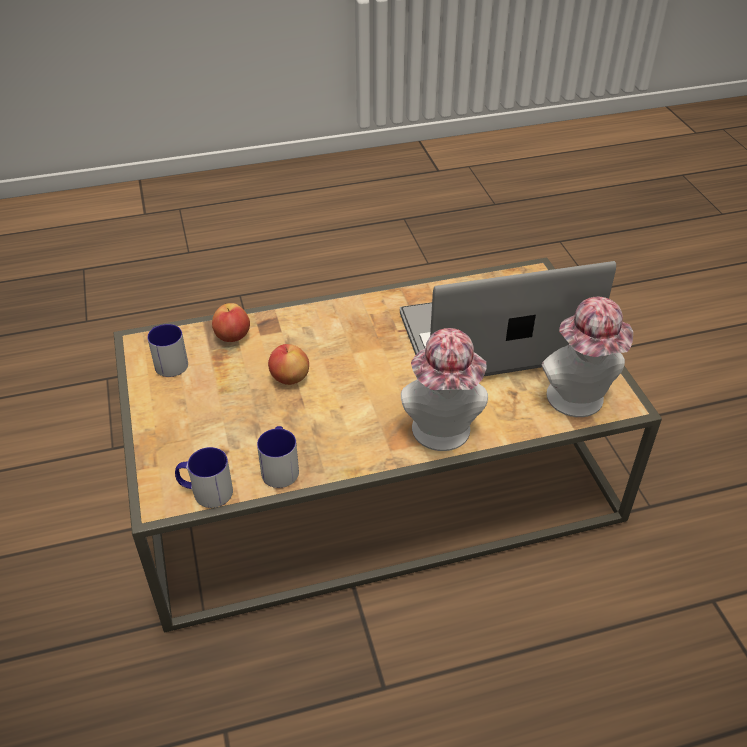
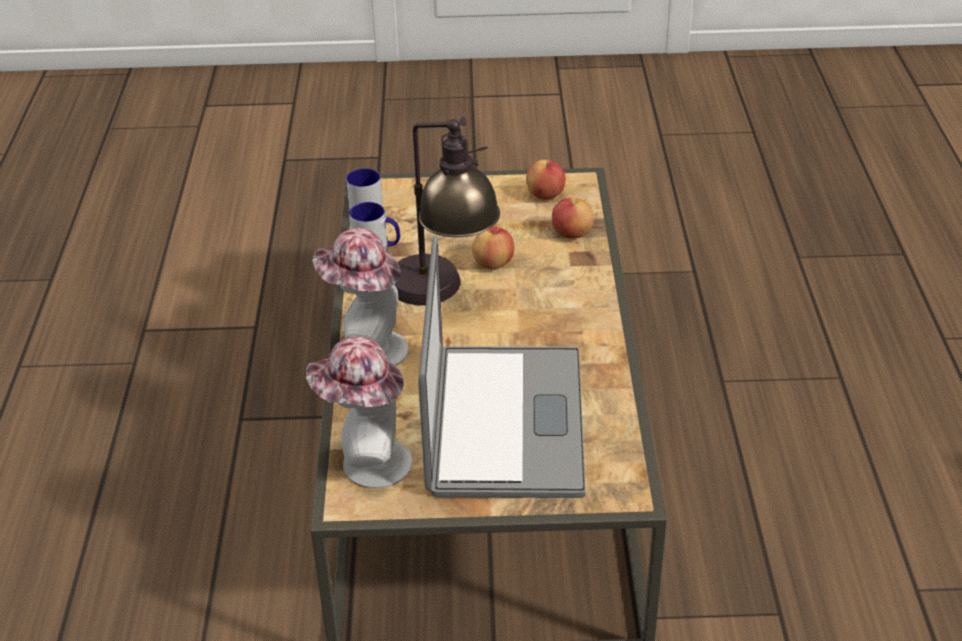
camera: 105 degrees right, 5 degrees down
(168, 361) = (545, 195): mug -> apple
(346, 402) = (443, 295): none -> table lamp

